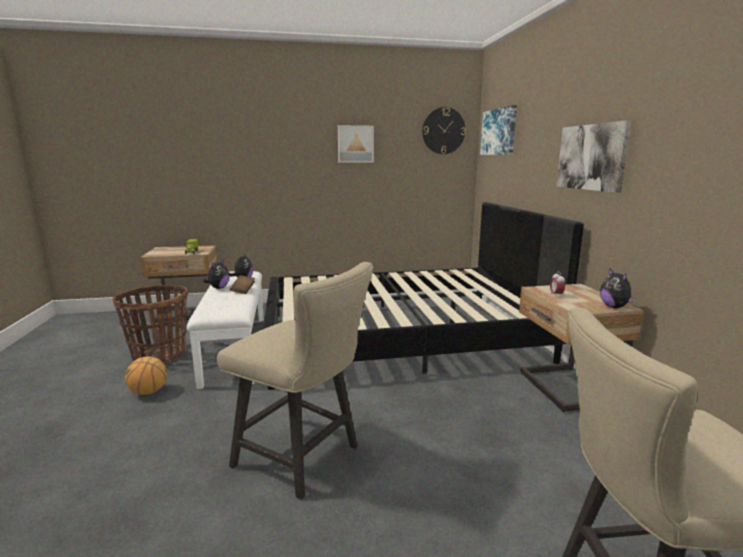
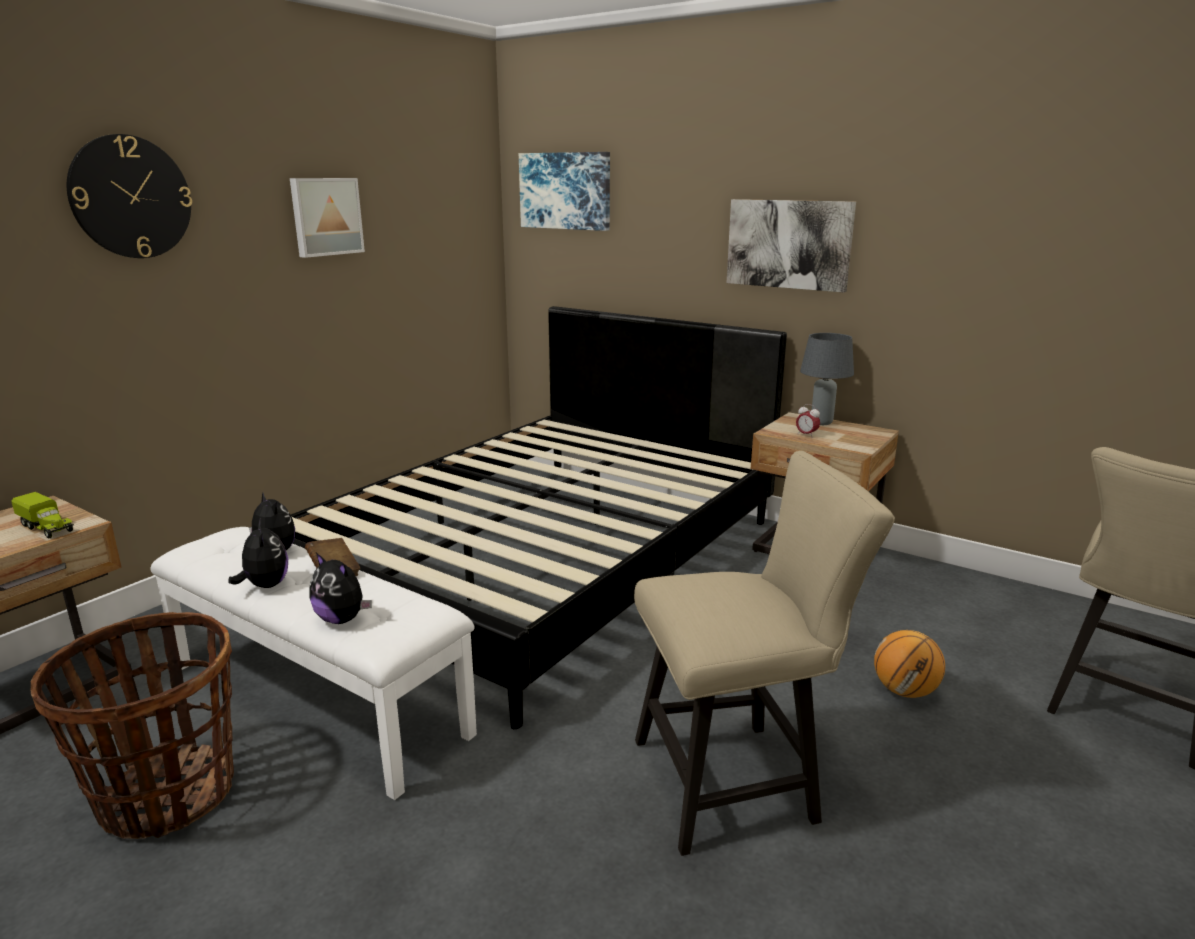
camera: 45 degrees left, 5 degrees up
(149, 392) = (310, 863): basketball -> basketball (905, 691)
(443, 131) = (457, 185): wall clock -> wall clock (131, 197)
(588, 293) = (821, 423): none -> grey table lamp
(614, 307) = (876, 434): plush toy -> plush toy (342, 619)

